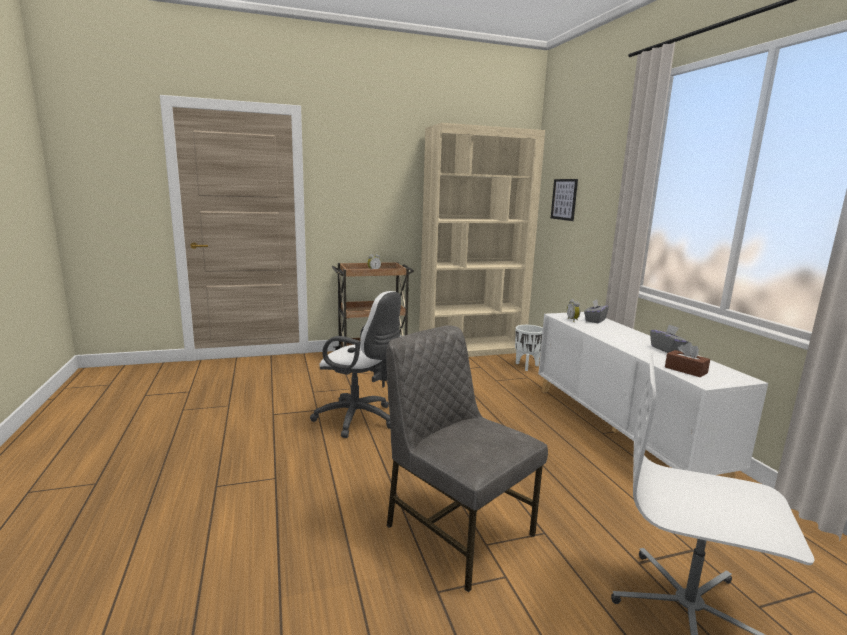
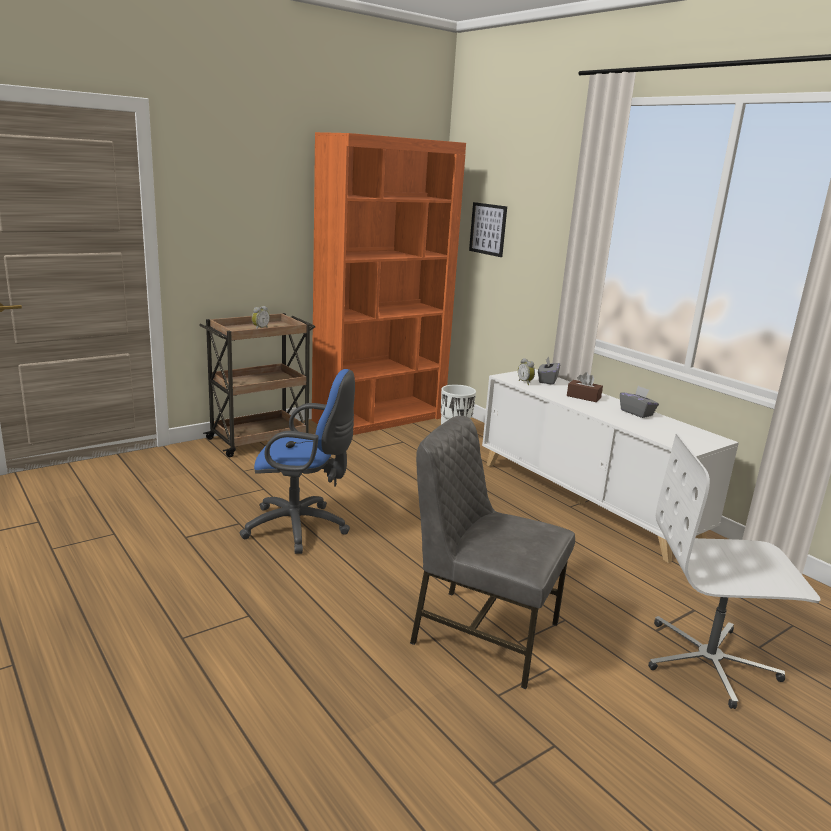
camera: 20 degrees left, 5 degrees up
(359, 419) = (301, 528): white office chair -> blue office chair
(472, 349) = (380, 418): beige bookcase -> orange bookcase
(685, 370) = (666, 436): brown tissue box -> brown tissue box (583, 397)

